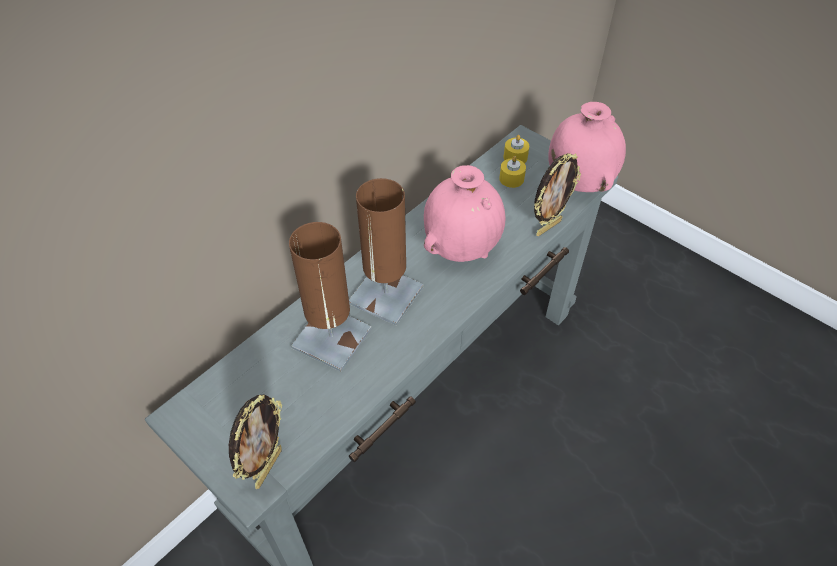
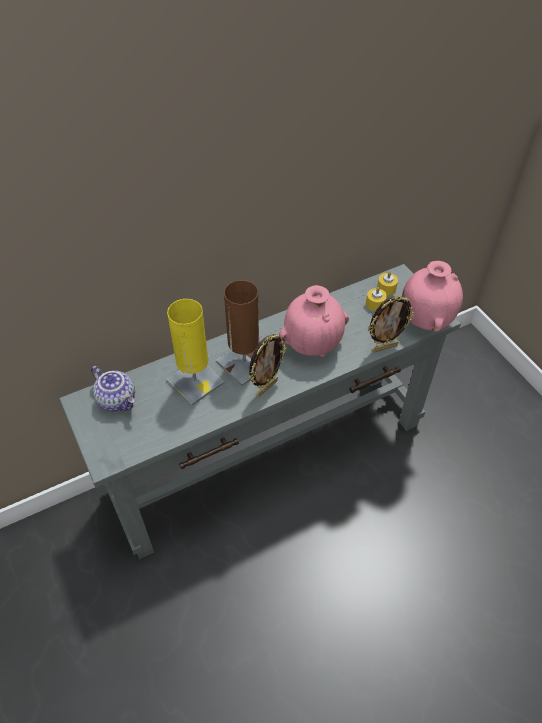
camera: 20 degrees right, 0 degrees up
(234, 394) = (118, 400): none -> teapot
(267, 467) = (120, 451): picture frame -> picture frame (266, 387)
(331, 338) = (195, 382): brown table lamp -> yellow table lamp

